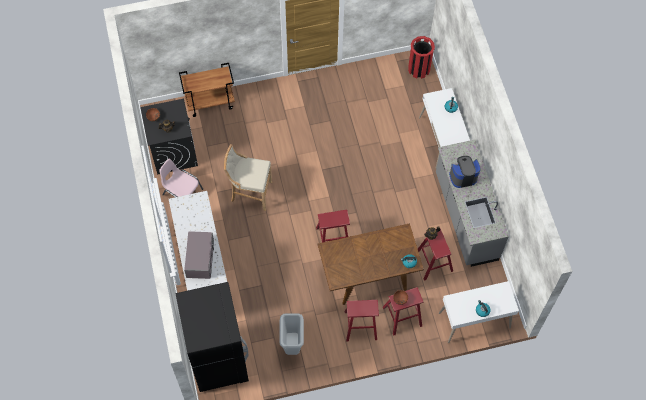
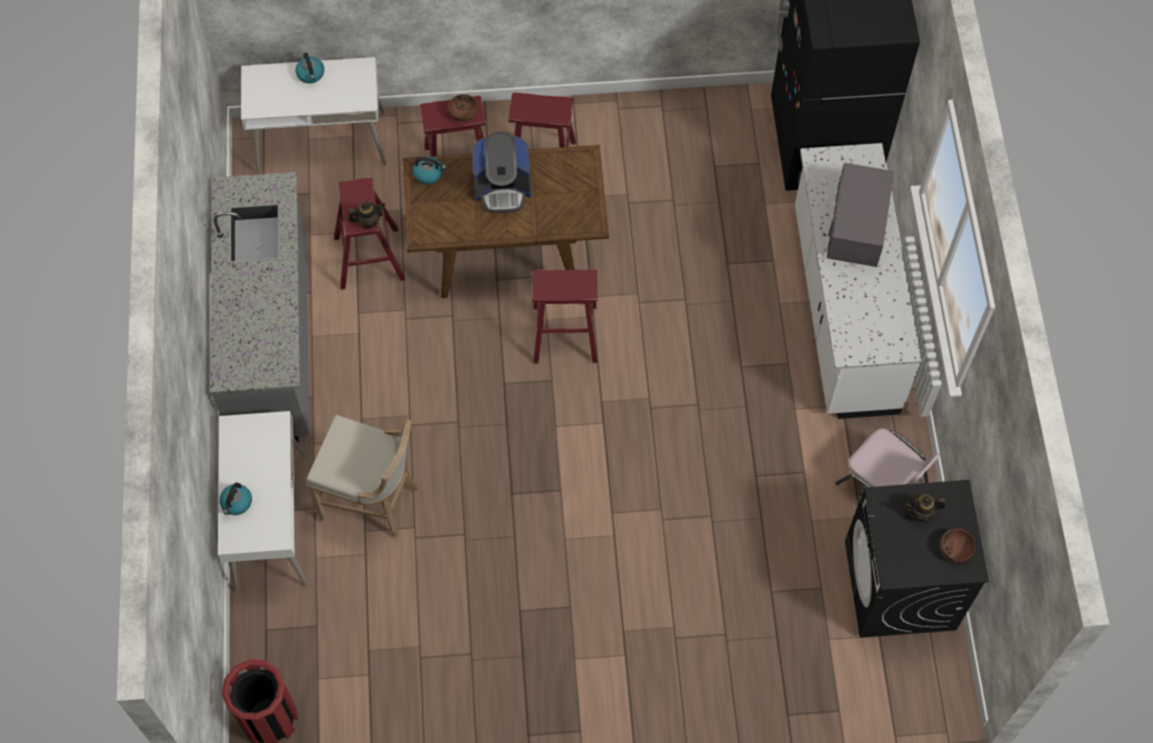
camera: 170 degrees left, 0 degrees up
(210, 102) = (804, 703): brown cart -> none
(250, 193) = (730, 460): beige stool -> beige stool (373, 501)
(292, 345) = (681, 147): grey trash can -> none
(463, 176) = (265, 311): coffee machine -> coffee machine (503, 188)

